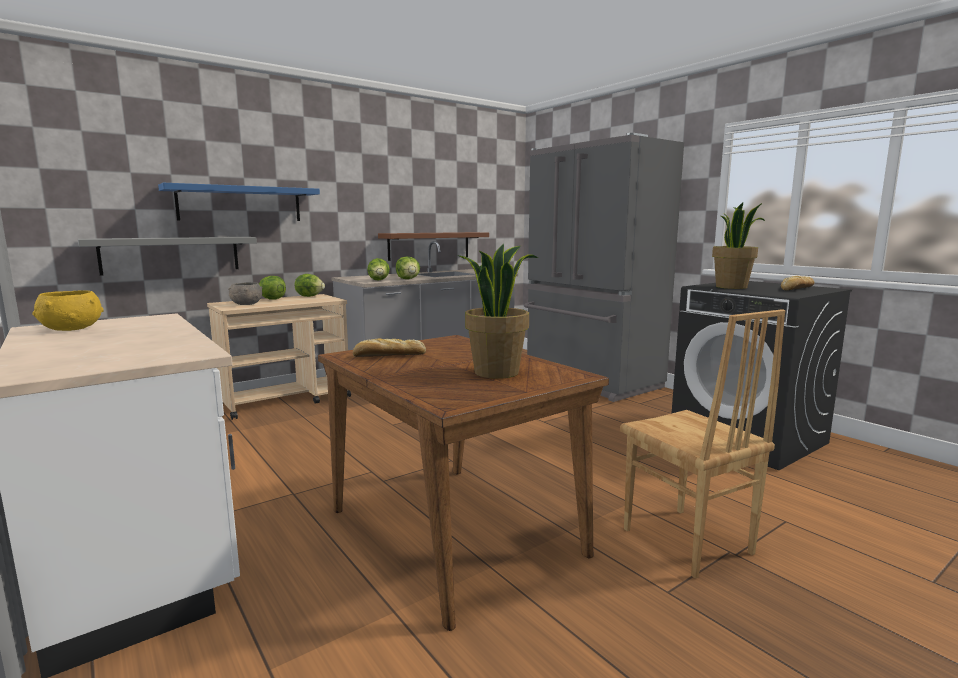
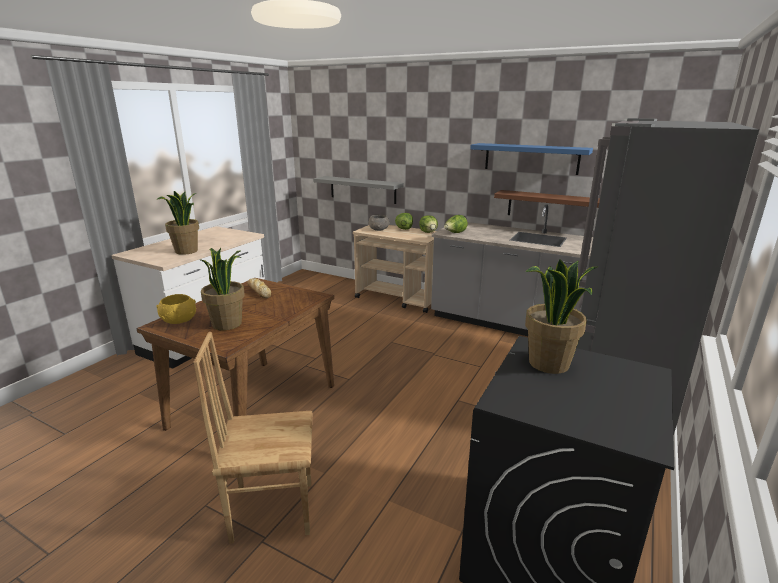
camera: 65 degrees right, 10 degrees up
(70, 329) = (213, 233): yellow bowl -> yellow bowl (179, 320)
(160, 342) = (186, 251): none -> potted plant
(240, 204) = (401, 160): blue shelf -> blue shelf (531, 158)
(408, 279) = (478, 237): lettuce -> none
(686, 542) = (272, 510): brown chair -> brown chair turned 45 degrees clockwise
(797, 288) = (597, 411): bread -> none

